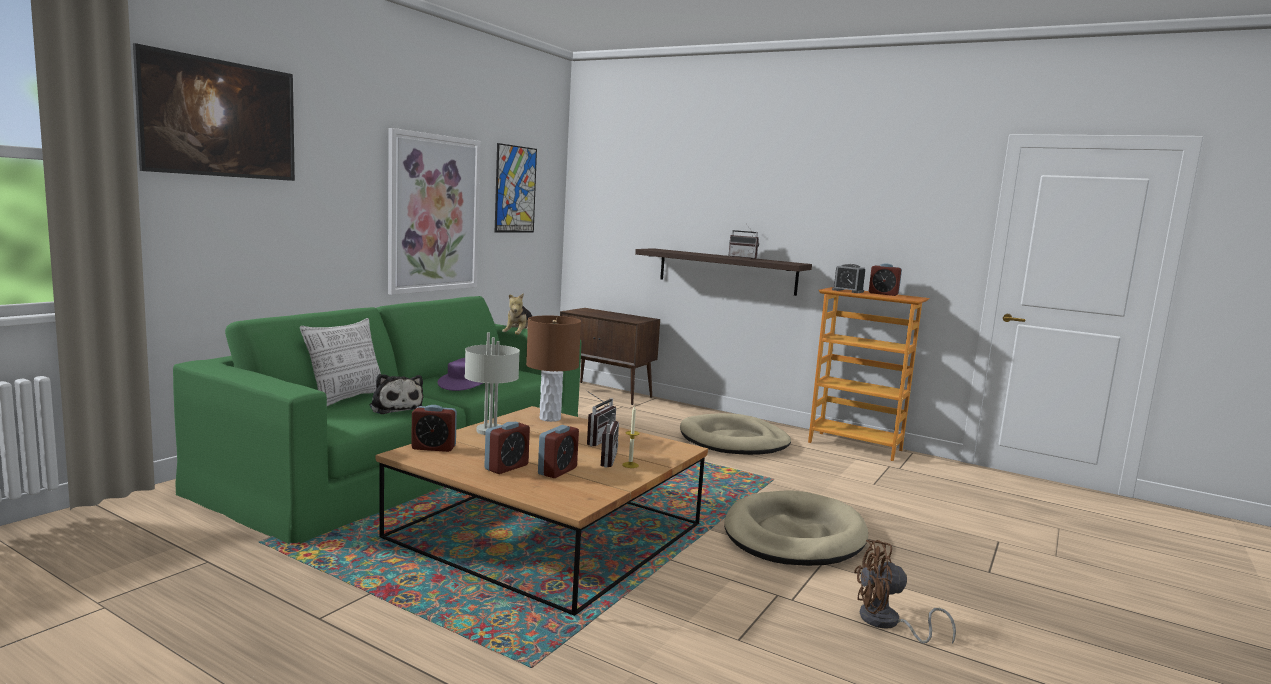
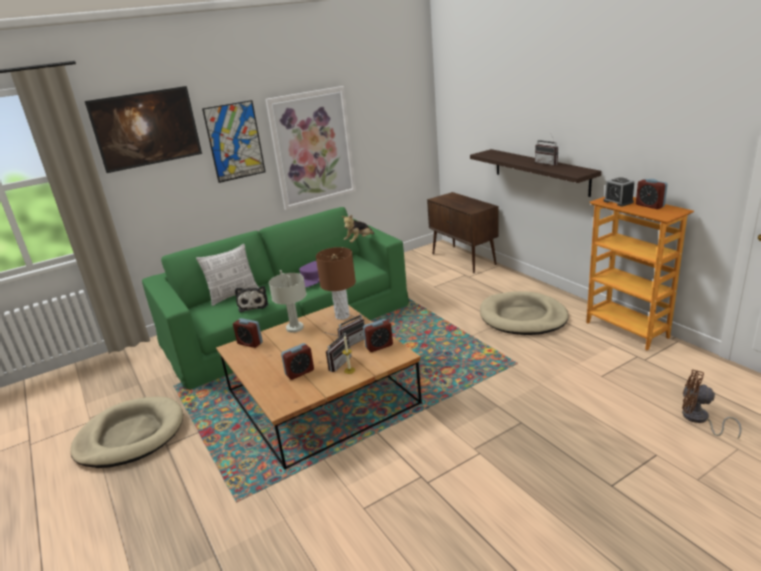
camera: 30 degrees right, 15 degrees up
(506, 467) = (274, 366): alarm clock -> alarm clock (379, 346)
(515, 189) = (383, 112): picture -> picture (235, 141)
(793, 535) = (482, 423): beige dog bed -> beige dog bed (130, 435)
(887, 623) = (476, 517): brown fan -> brown fan (699, 419)

